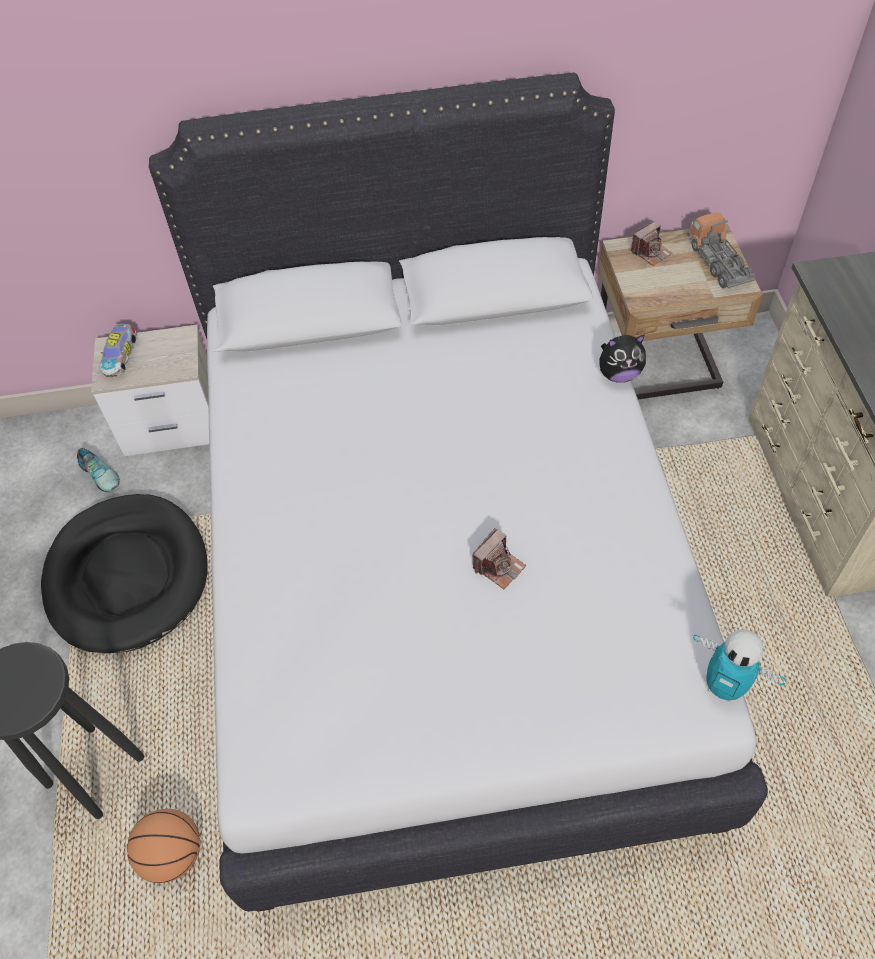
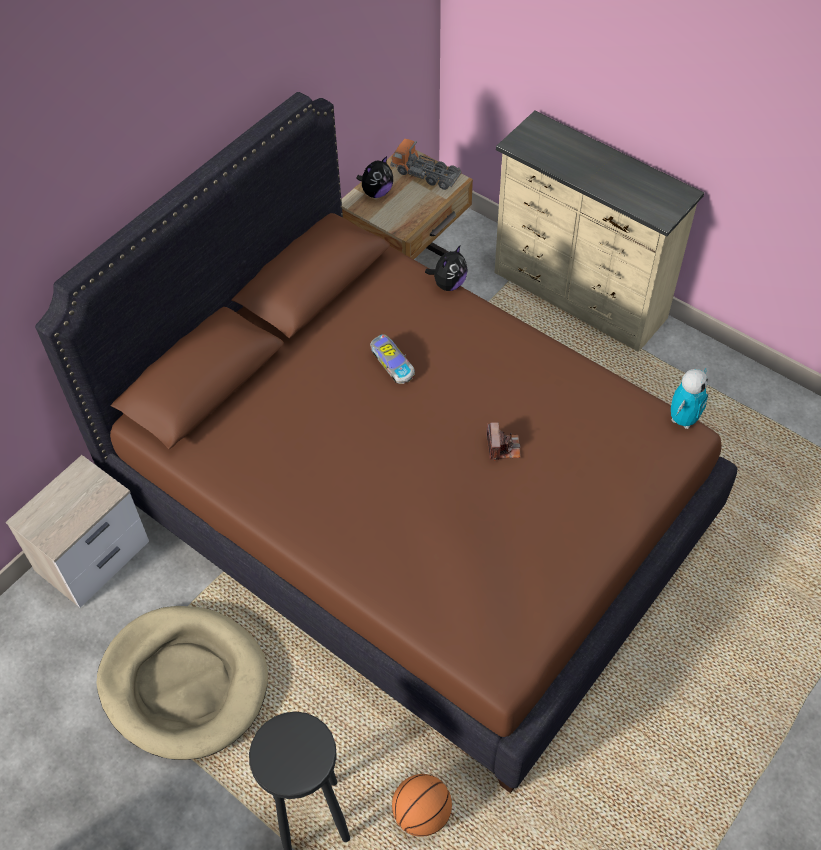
camera: 45 degrees left, 0 degrees up
(101, 473) = (74, 634): shoe -> none
(121, 356) = (46, 519): toy car -> toy car (391, 364)
(128, 576) = (184, 683): black dog bed -> beige dog bed
(442, 579) = (410, 511): white bed -> brown bed
(650, 252) = (376, 192): camera -> plush toy
(724, 687) = (683, 419): toy robot -> toy robot turned 45 degrees counterclockwise

